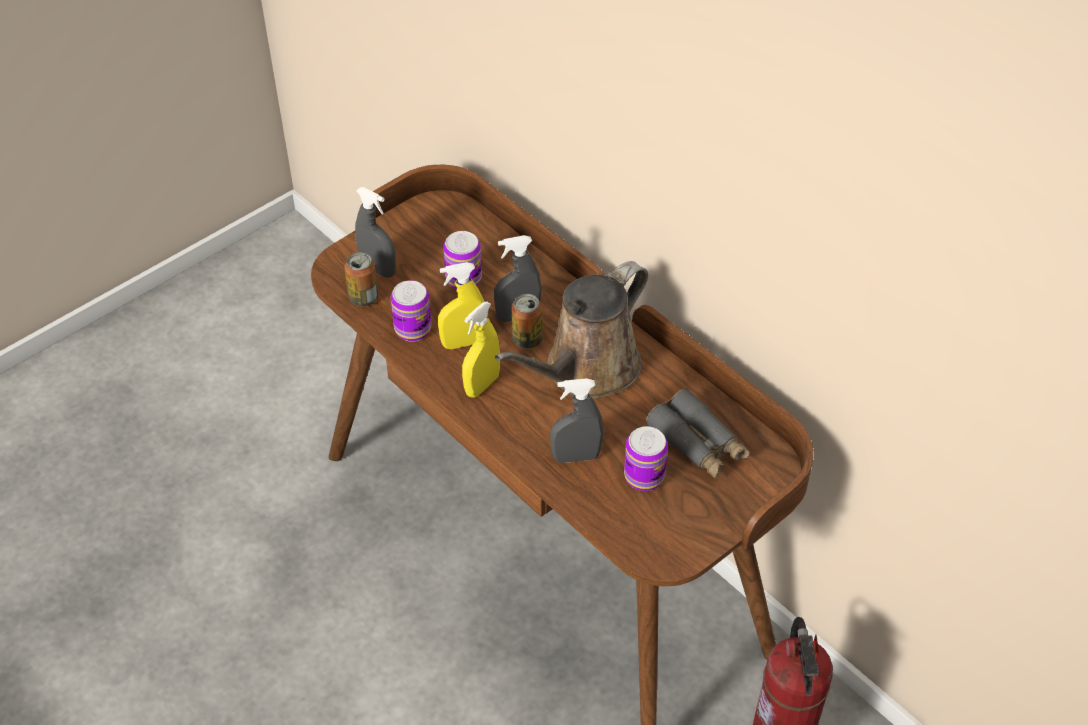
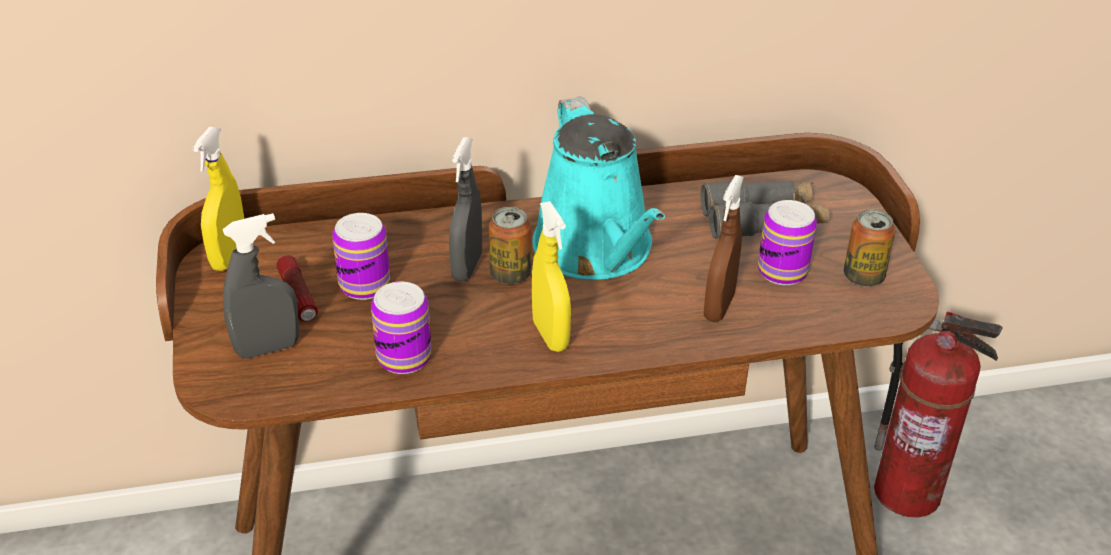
camera: 60 degrees left, 10 degrees down
(363, 298) = (303, 380): can -> can (863, 277)
(431, 257) = (298, 297): none -> flashlight
(463, 343) = (468, 324): yellow spray bottle -> yellow spray bottle (229, 257)
(576, 457) = (719, 307): grey spray bottle -> brown spray bottle
(586, 370) = (597, 251): brown watering can -> turquoise watering can

